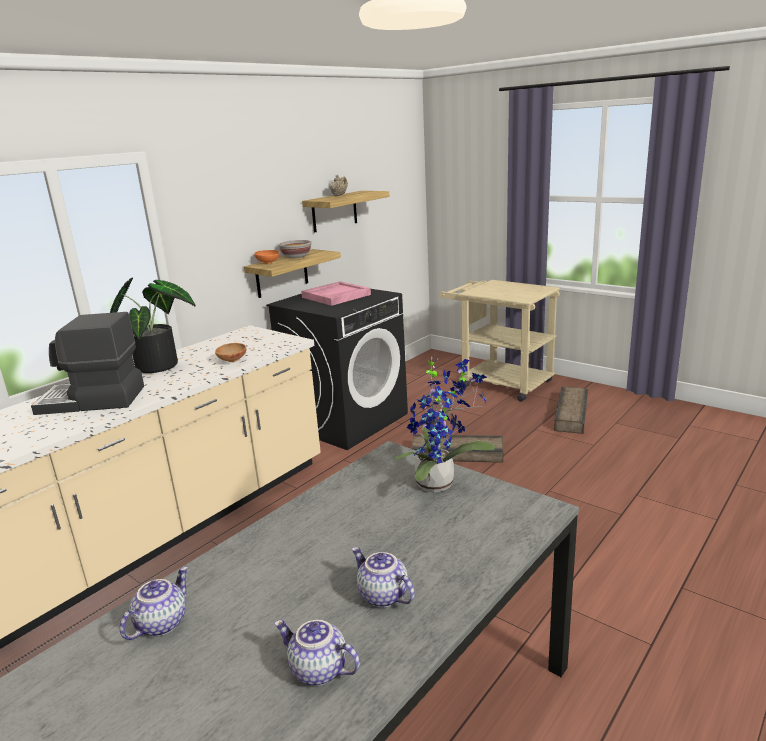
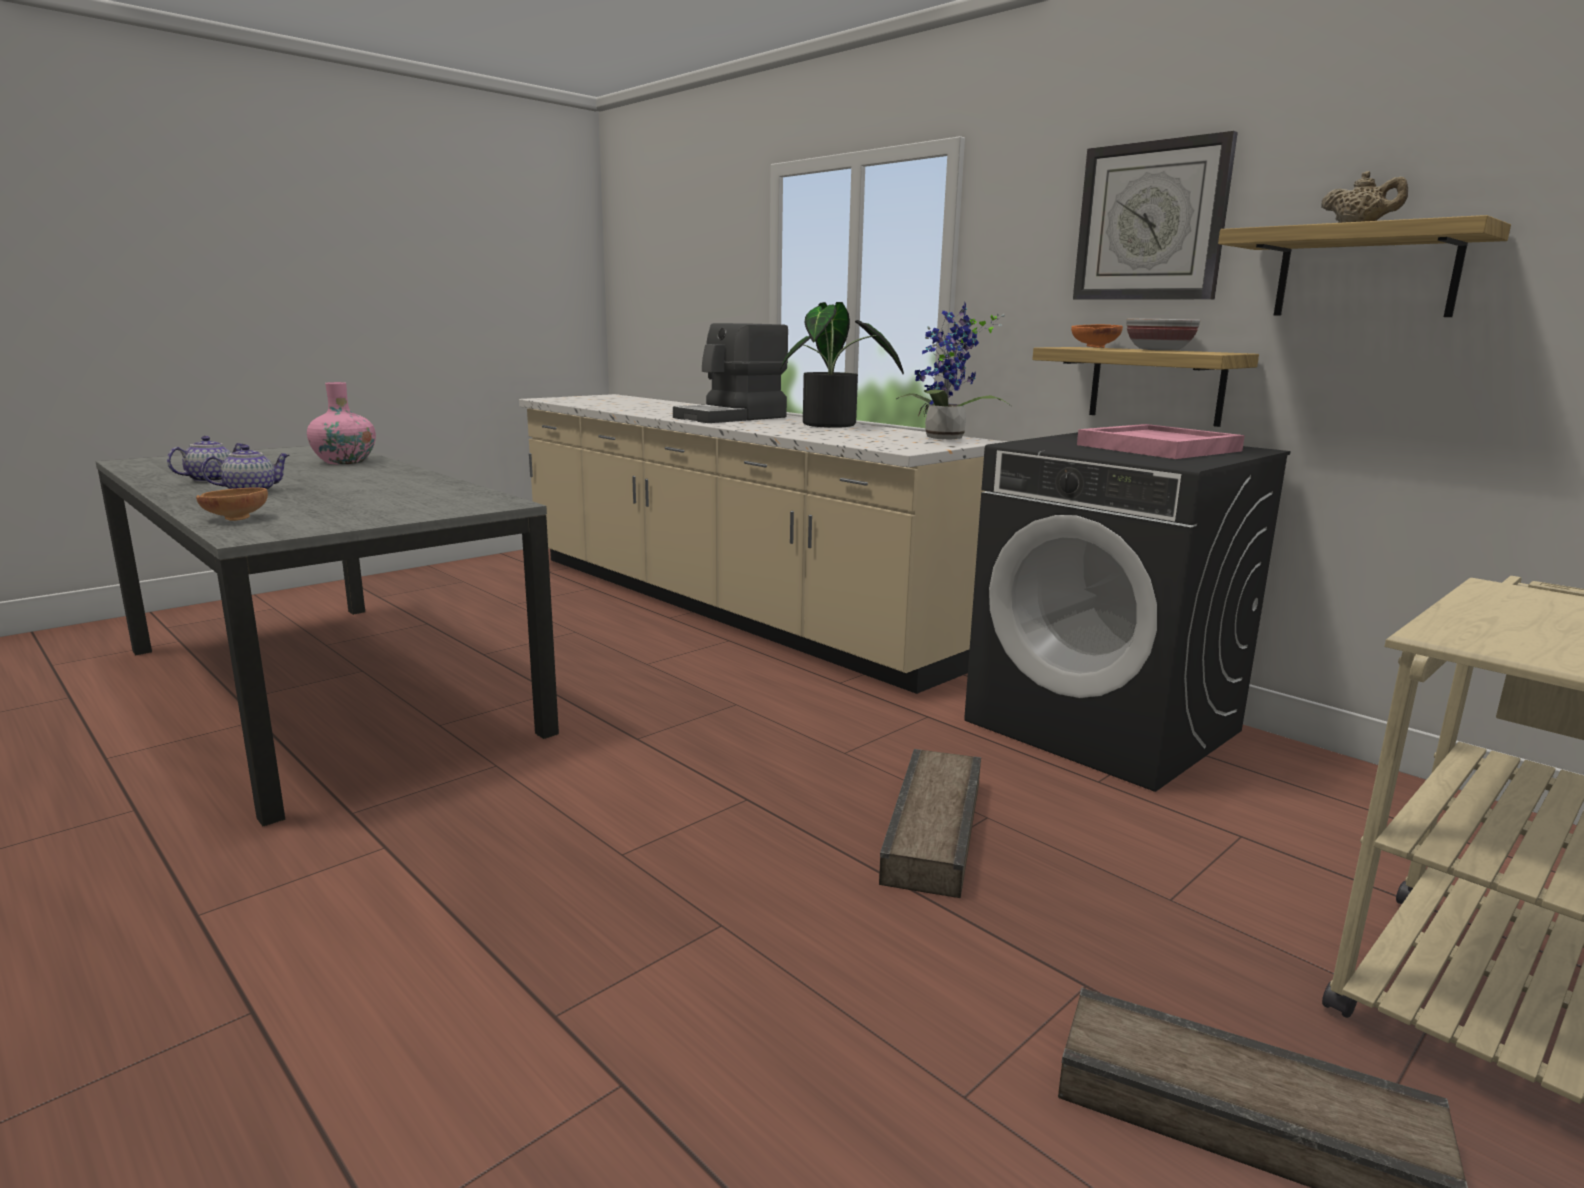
camera: 95 degrees right, 5 degrees down
(92, 401) = (732, 417): coffee machine -> coffee machine turned 135 degrees counterclockwise
(161, 623) = (345, 461): teapot -> pink vase
(232, 361) = (826, 436): brown bowl -> brown bowl (235, 518)
(263, 198) = (1151, 222): none -> wall clock
(440, 483) = (395, 512): potted plant -> potted plant (945, 439)

